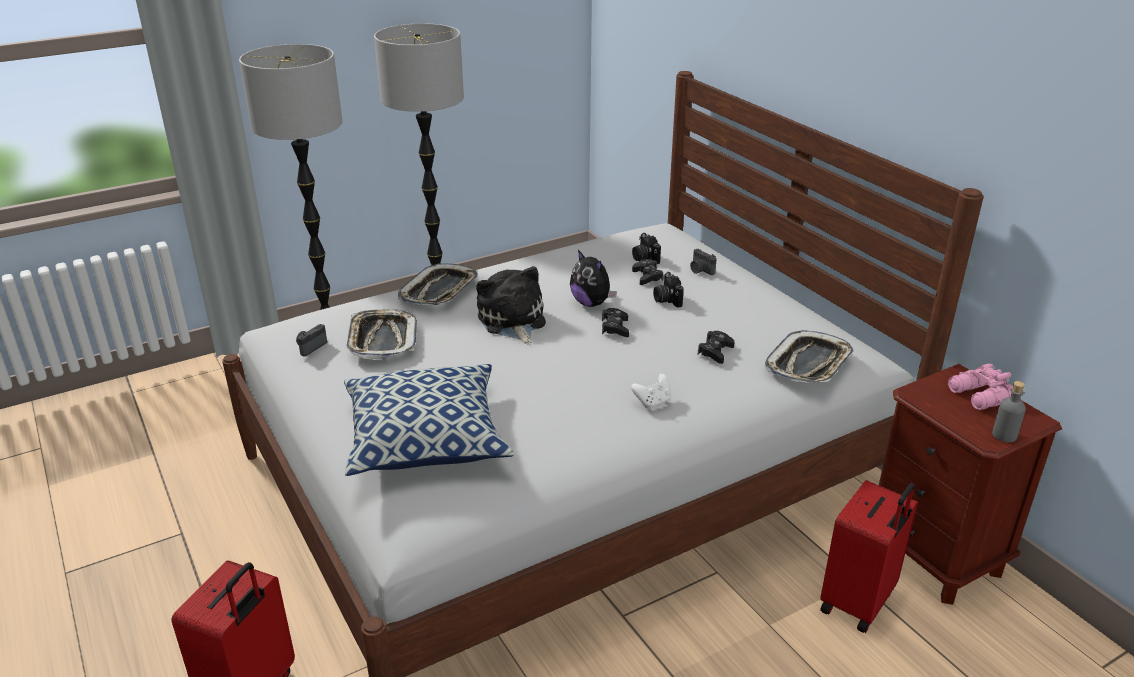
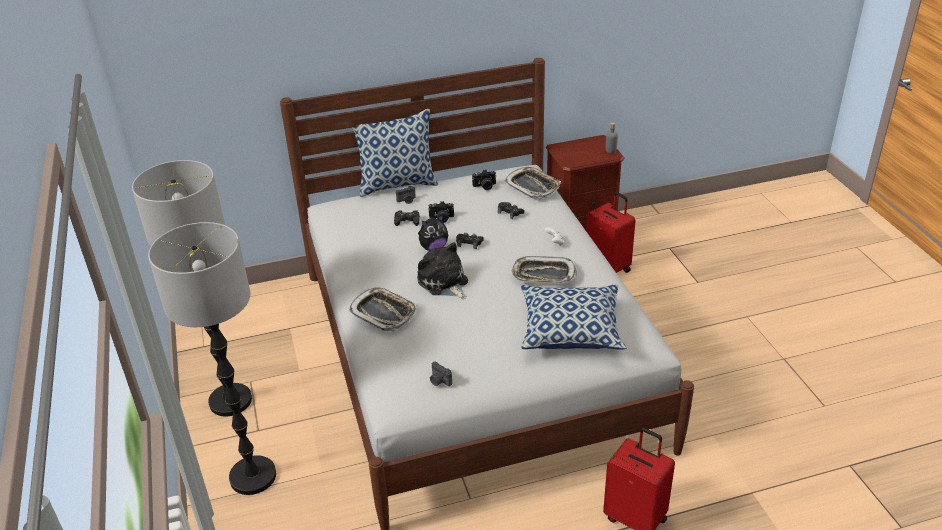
camera: 75 degrees left, 5 degrees up
(382, 339) = (444, 344): tray -> tray (543, 275)
(512, 321) = (444, 283): plush toy -> plush toy turned 60 degrees clockwise
(644, 258) = (378, 218): camera -> camera (485, 186)
(742, 261) = (397, 184): none -> pillow
(979, 397) = (578, 147): pink binoculars -> none

